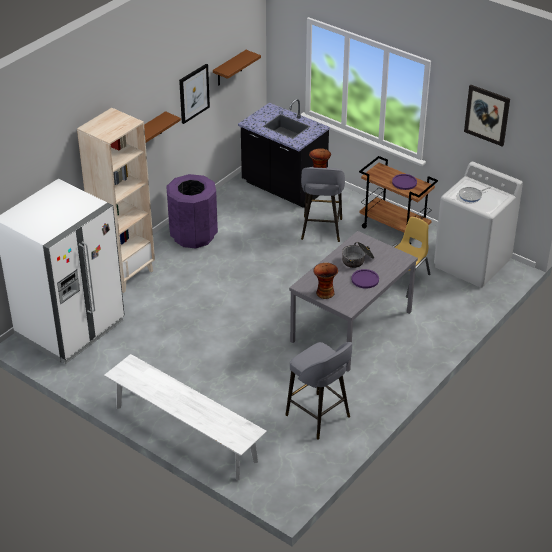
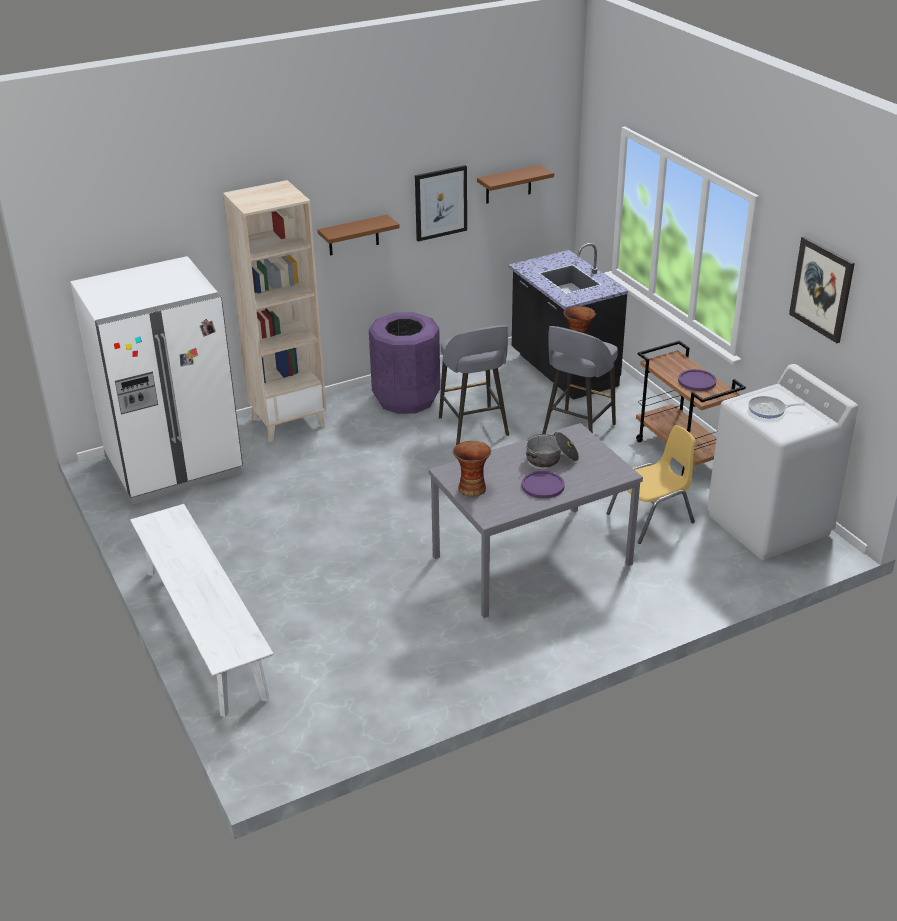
camera: 25 degrees right, 5 degrees down
(319, 417) = (398, 667): grey stool -> grey stool (474, 427)

